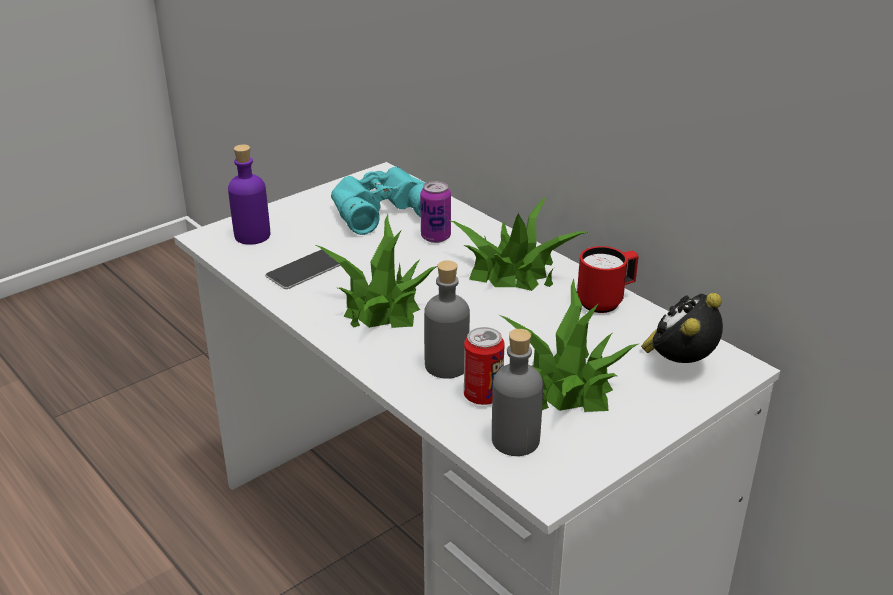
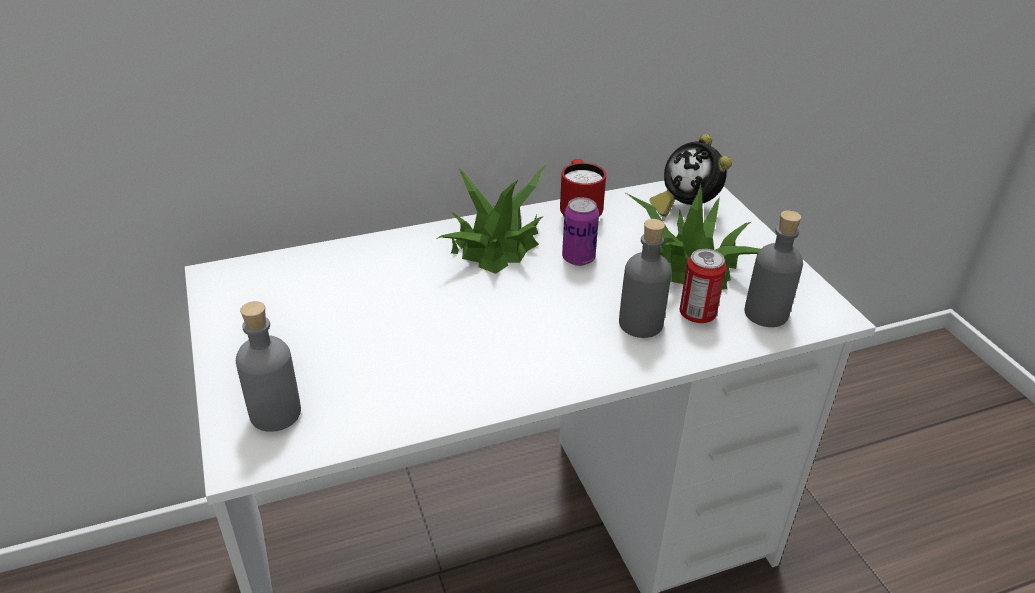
camera: 70 degrees left, 5 degrees up
(252, 236) = (275, 413): purple bottle -> grey bottle
(306, 269) = (396, 381): phone -> none
(380, 208) = (298, 295): turquoise binoculars -> none
(382, 304) = (509, 339): potted plant -> none
(435, 237) = (397, 273): can -> can (578, 258)

